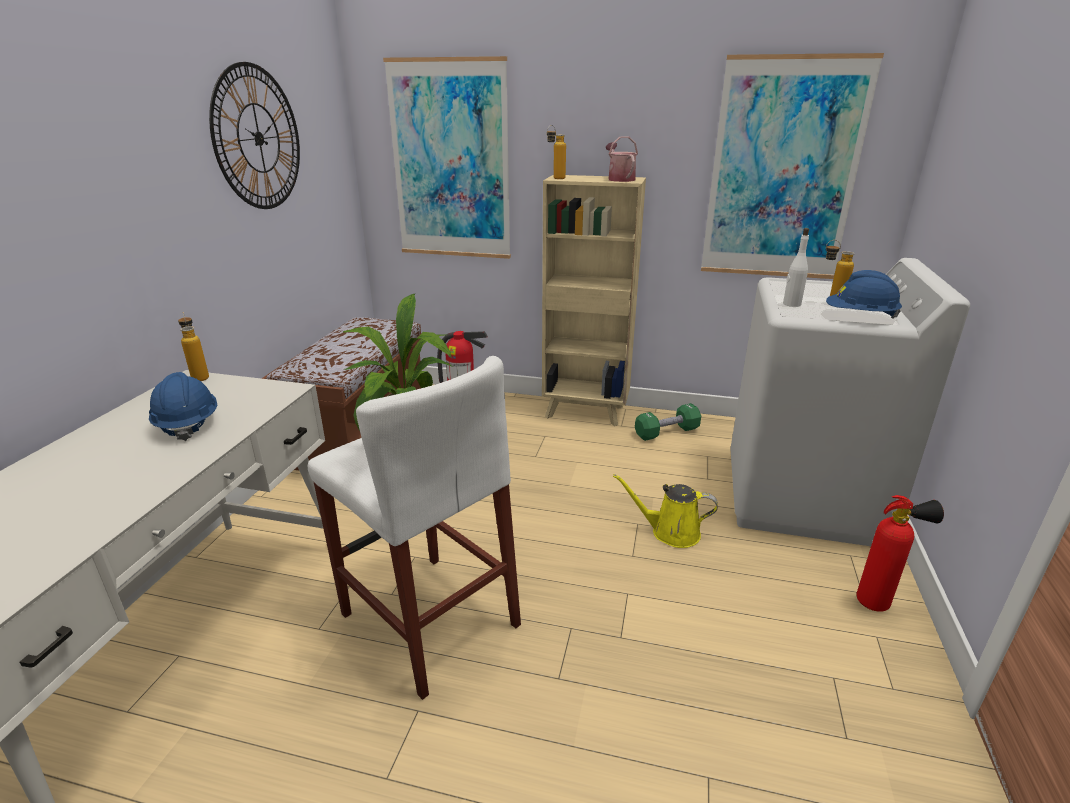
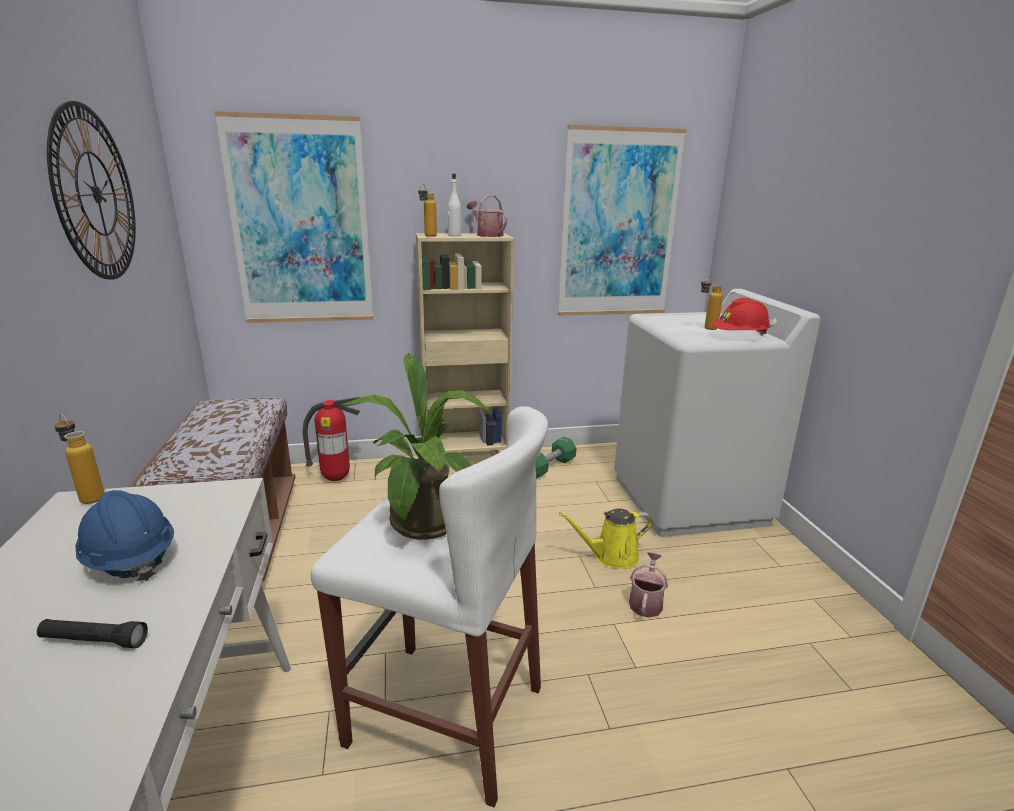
camera: 25 degrees left, 5 degrees down
(129, 471) = (94, 641): none -> black flashlight
(675, 584) = (646, 602): none -> watering can
(791, 304) = (681, 332): white bottle -> white bottle (454, 235)
(859, 316) = (739, 336): blue hard hat -> red hard hat
(879, 603) = (796, 571): fire extinguisher -> none

